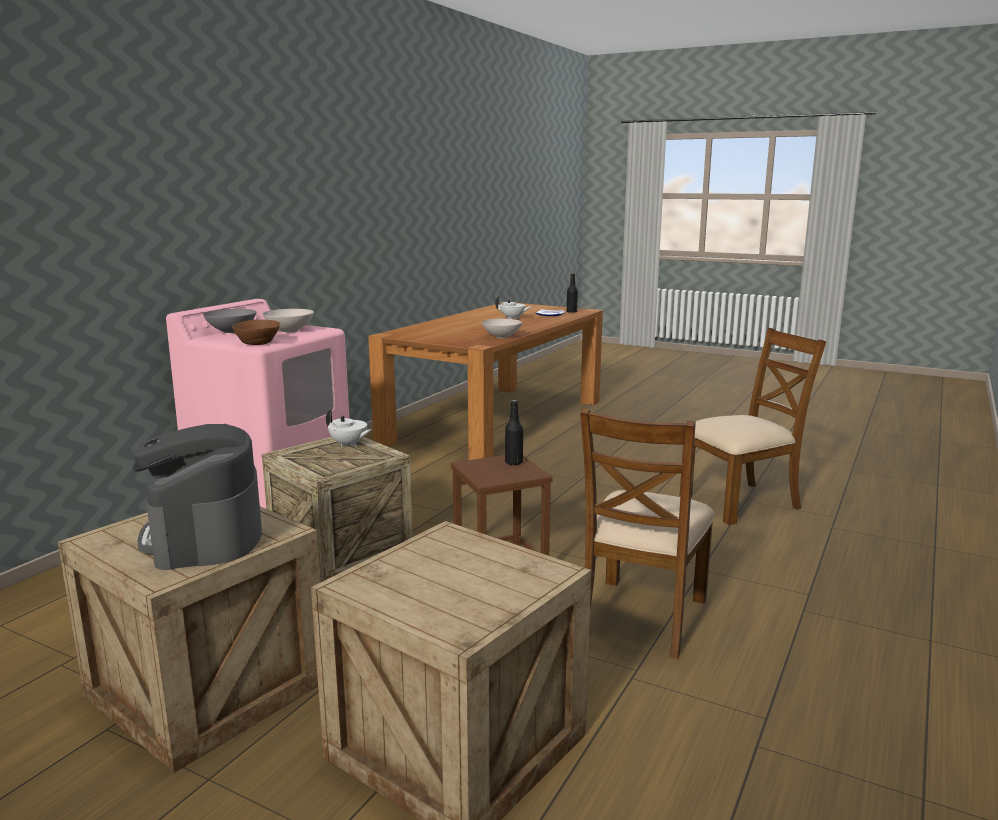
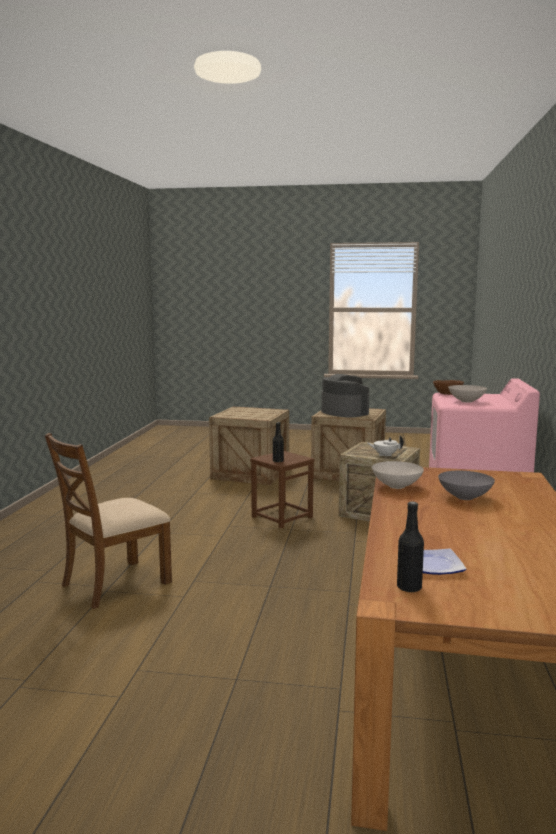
camera: 160 degrees right, 5 degrees down
(231, 331) = (495, 396): grey bowl -> grey bowl (466, 497)
(513, 318) = (469, 538): white teapot -> none
(641, 616) = (195, 507): brown chair -> none

